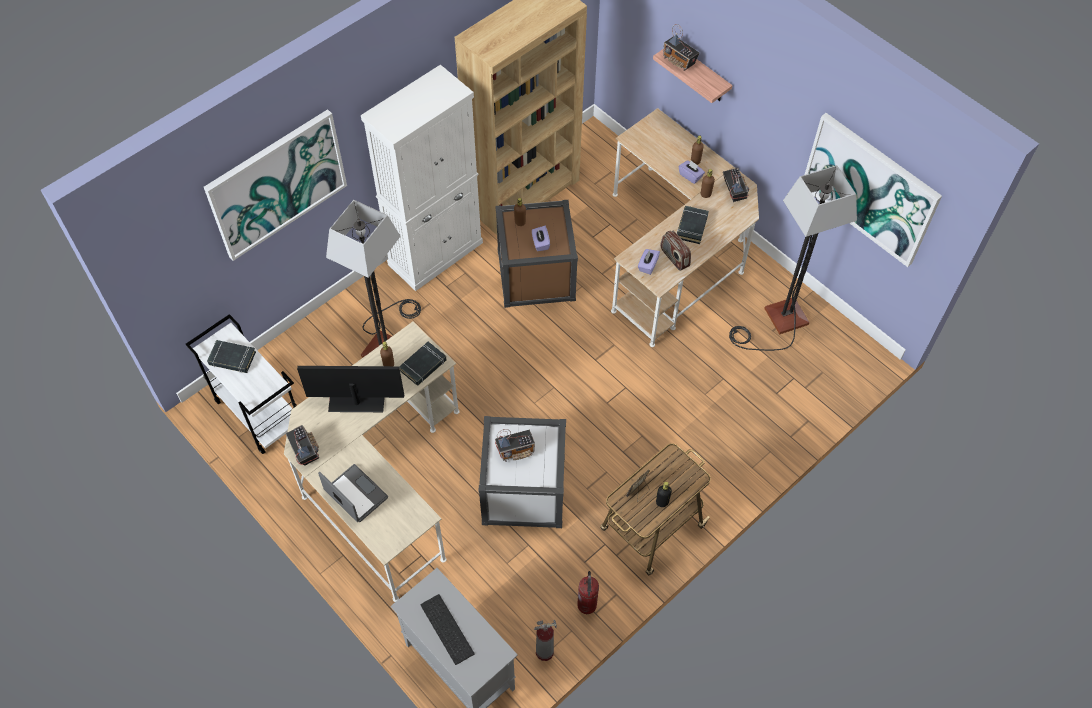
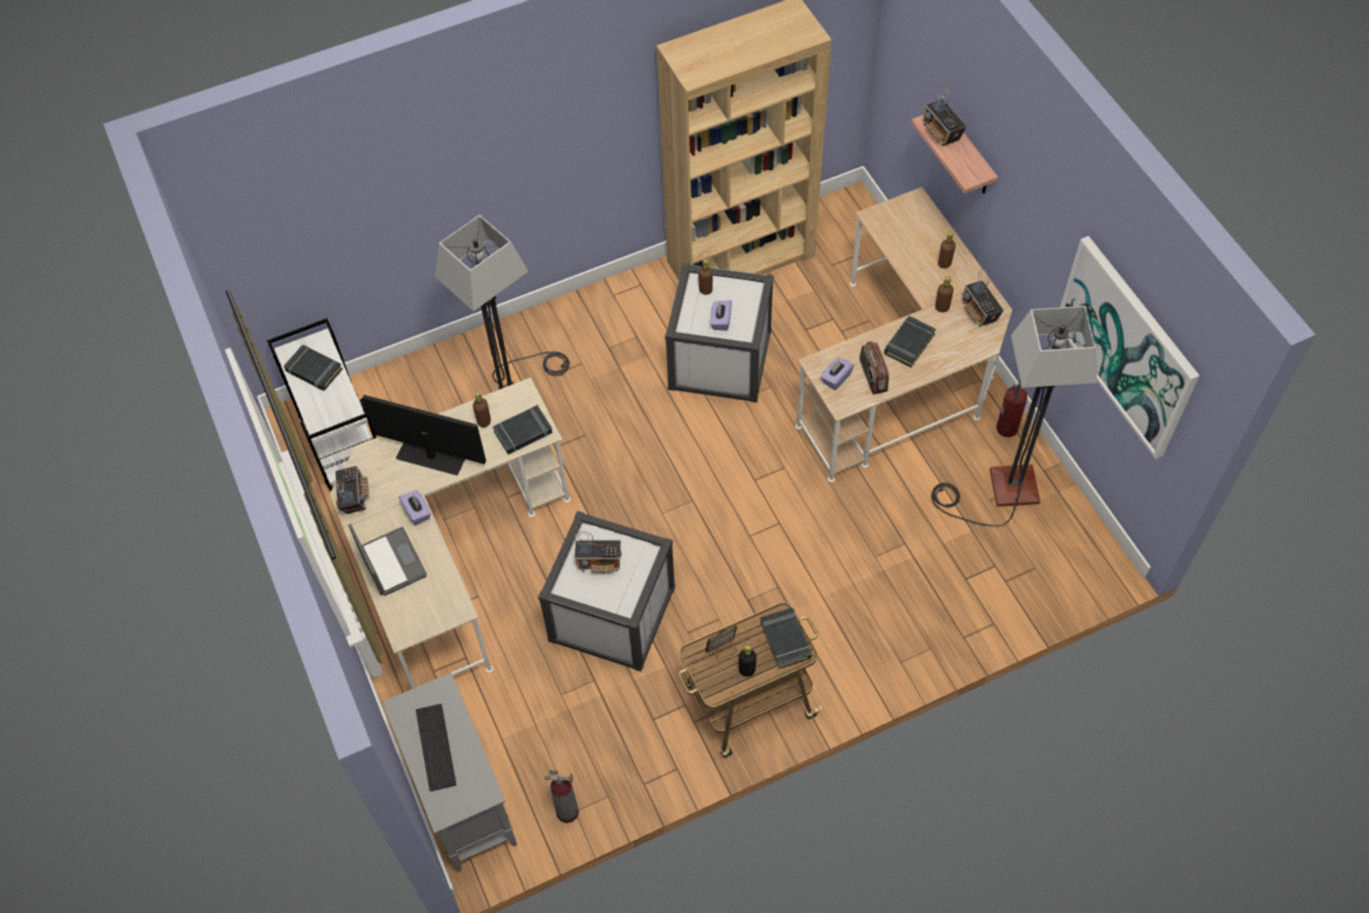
camera: 20 degrees right, 0 degrees up
(277, 184) = (403, 177): picture -> none
(436, 253) = (610, 305): white cabinet -> none
(536, 274) = (720, 359): brown storage box -> white storage box
(587, 605) = (638, 771): fire extinguisher -> fire extinguisher (1007, 428)
(682, 471) = (786, 640): none -> black book
(690, 176) = (931, 280): purple tissue box -> purple tissue box (417, 512)
(734, 191) = (979, 312): radio -> radio turned 150 degrees clockwise

